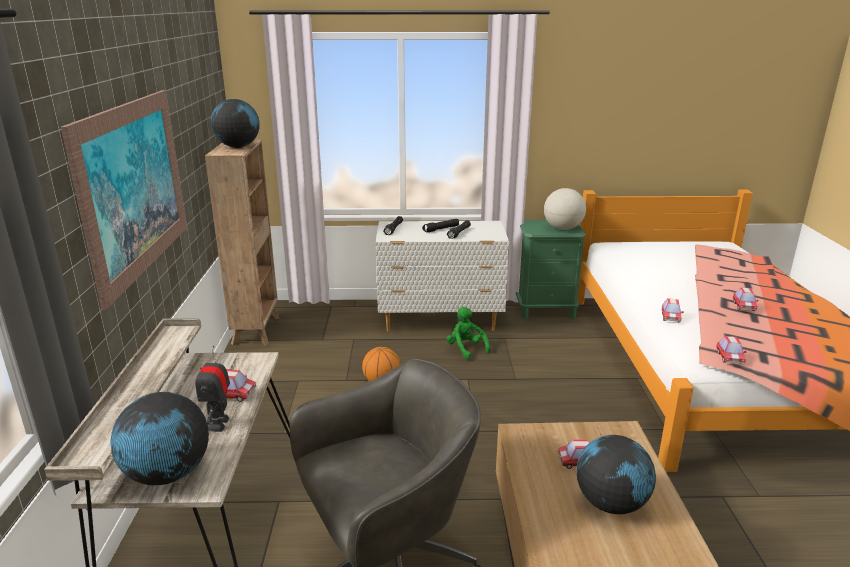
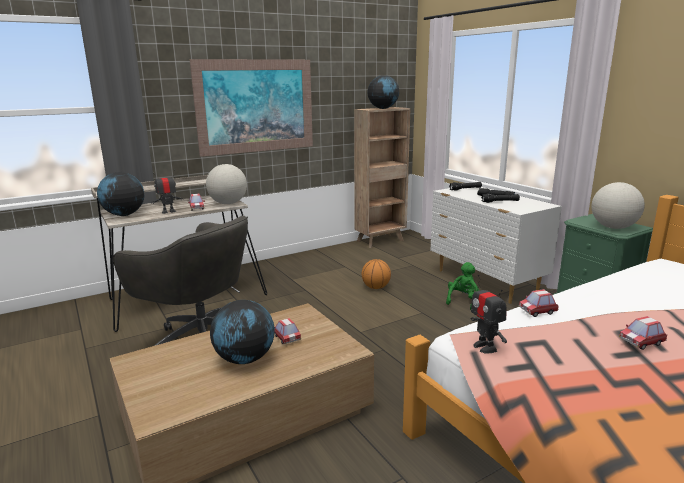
camera: 60 degrees right, 5 degrees down
(247, 364) = (228, 203): none -> globe
(729, 358) = (485, 347): toy car -> toy robot

